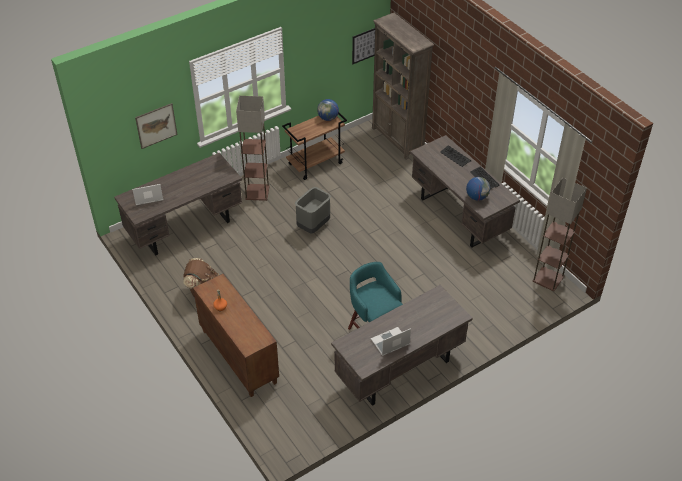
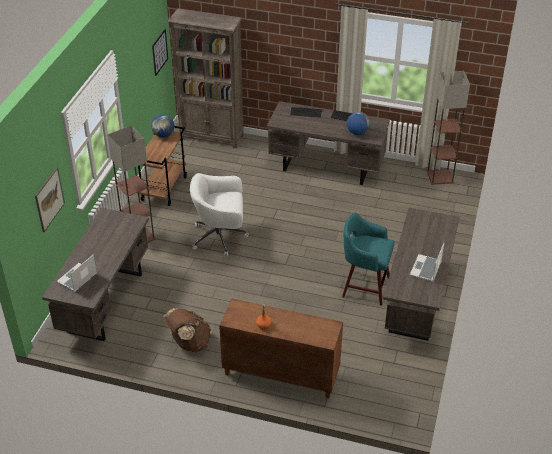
camera: 40 degrees left, 5 degrees down
(313, 226) = (220, 237): grey trash can -> white office chair

